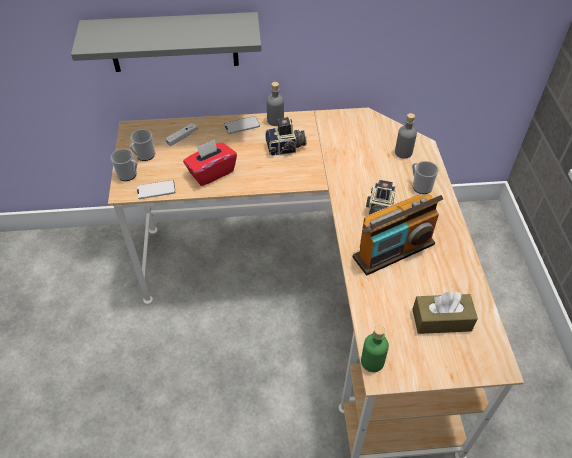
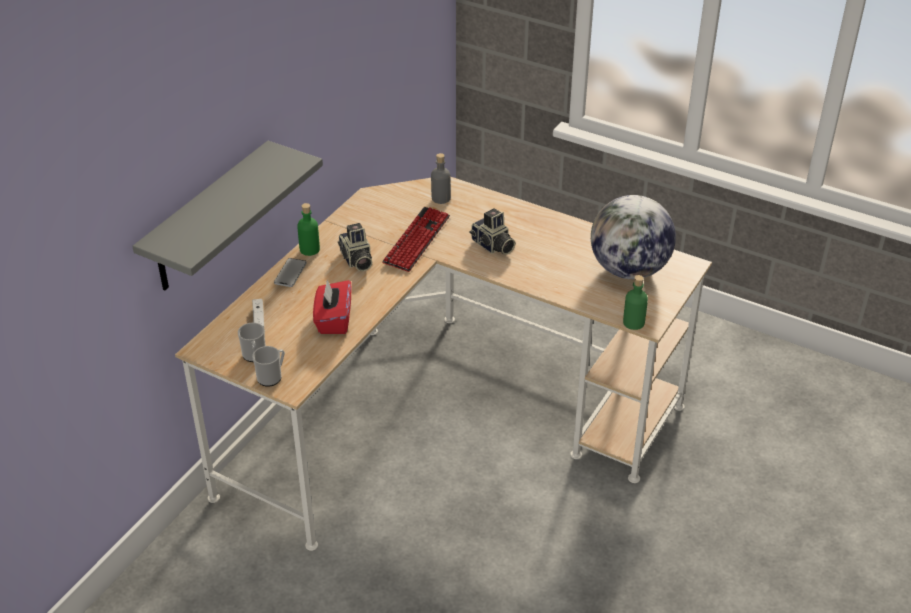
camera: 55 degrees left, 10 degrees down
(156, 190) = (316, 366): phone -> none
(275, 120) = (309, 249): grey bottle -> green bottle
(286, 148) = (356, 260): camera -> camera turned 135 degrees clockwise
(340, 166) = (417, 240): none -> keyboard
(394, 251) = (542, 259): radio -> none
(420, 186) = (488, 210): mug -> none
(441, 320) = (629, 270): brown tissue box -> globe

